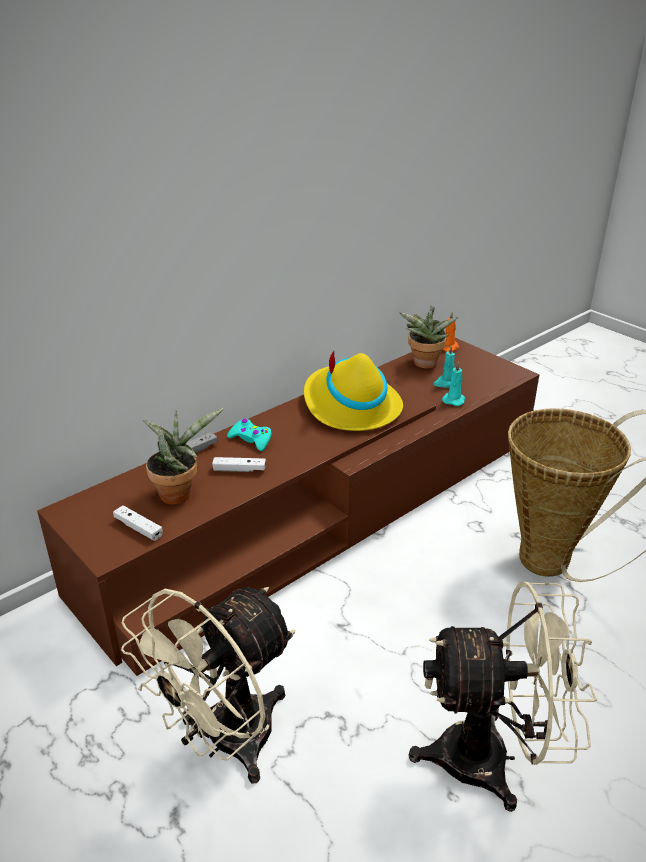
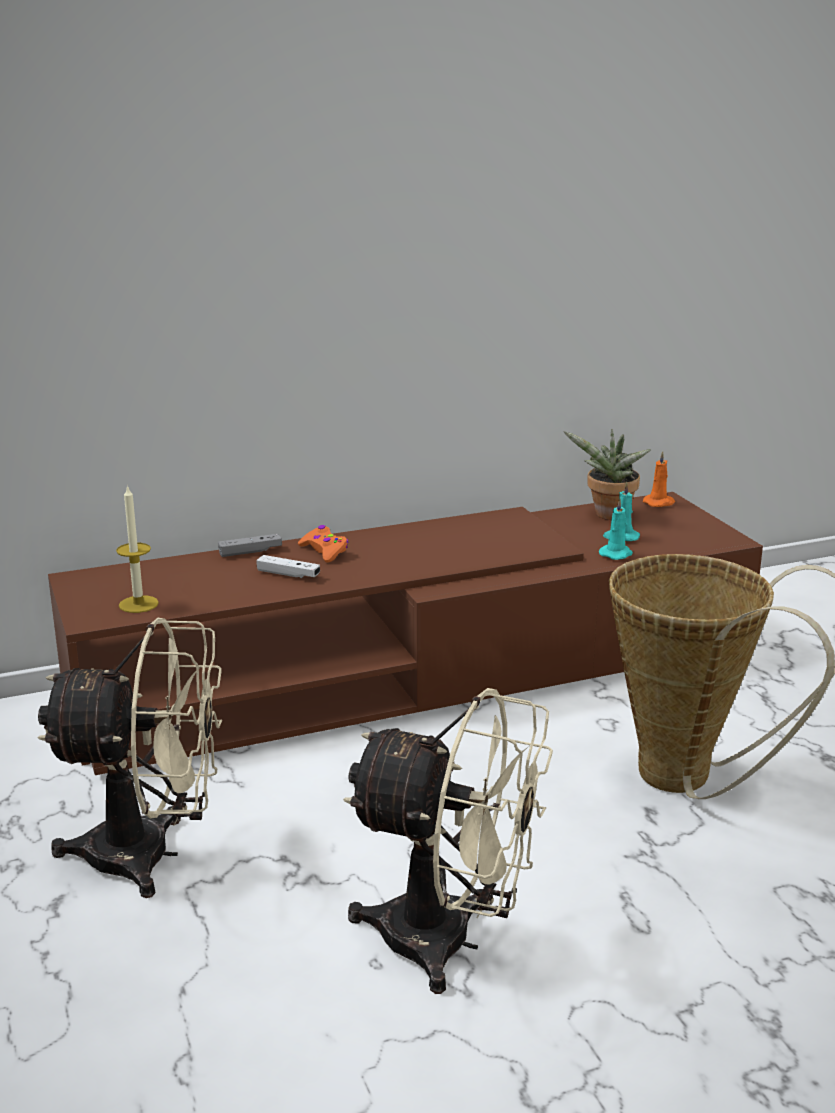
camera: 20 degrees right, 10 degrees down
(138, 528) = (138, 604): white game controller -> candle
(179, 493) = (205, 583): potted plant -> none
(226, 743) = (152, 855): beige fan -> beige fan turned 150 degrees counterclockwise
(251, 439) = (324, 551): turquoise game controller -> orange game controller
(350, 406) = (470, 538): yellow hat -> none

